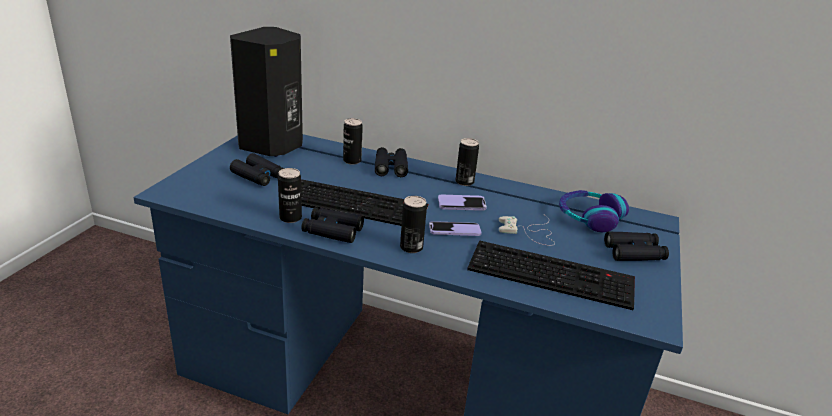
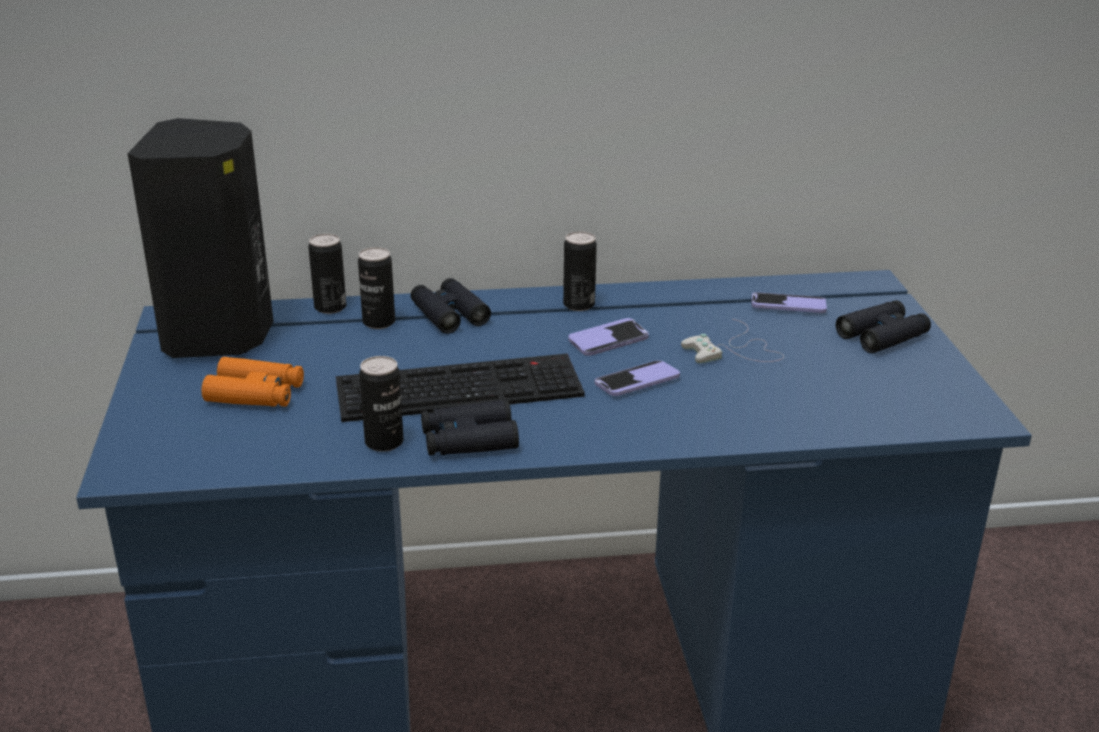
camera: 25 degrees left, 0 degrees up
(258, 176) = (255, 393): black binoculars -> orange binoculars
(411, 247) = (604, 425): can -> can (330, 307)
(553, 274) = (815, 398): keyboard -> none
(589, 217) = (788, 305): headphones -> phone

